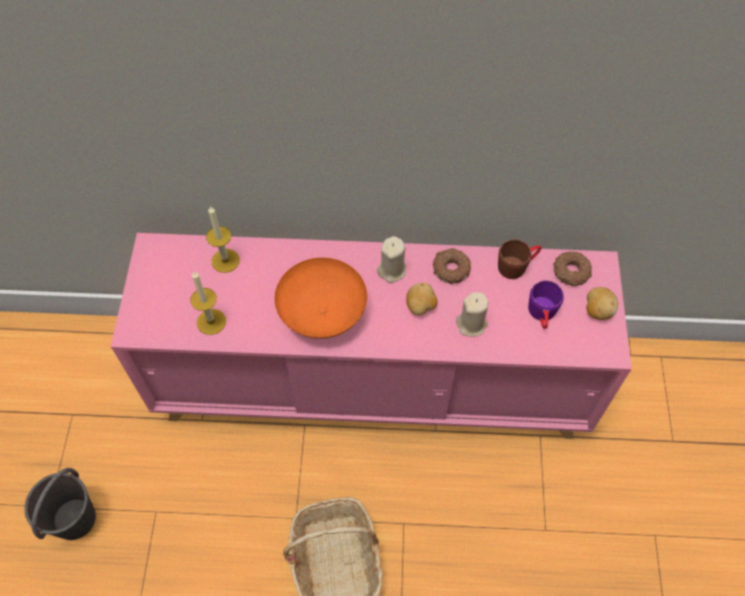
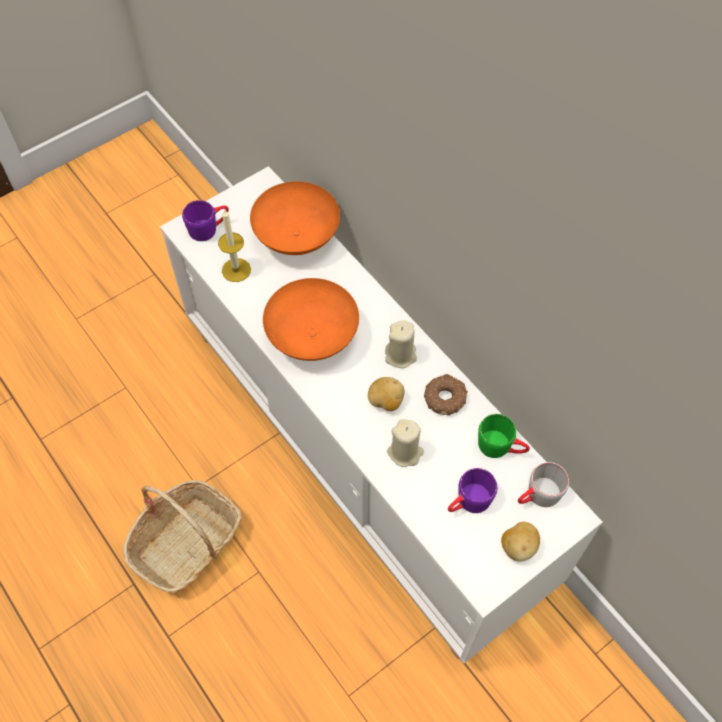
camera: 50 degrees right, 0 degrees up
(75, 518) = (80, 341): grey bucket -> none
(151, 313) = (209, 228): none -> purple mug
(225, 260) = (297, 238): candle -> orange bowl
(373, 384) = (361, 455): pink cabinet -> white cabinet
(517, 265) = (501, 447): brown mug -> green mug
(571, 272) = (537, 497): donut -> grey mug

